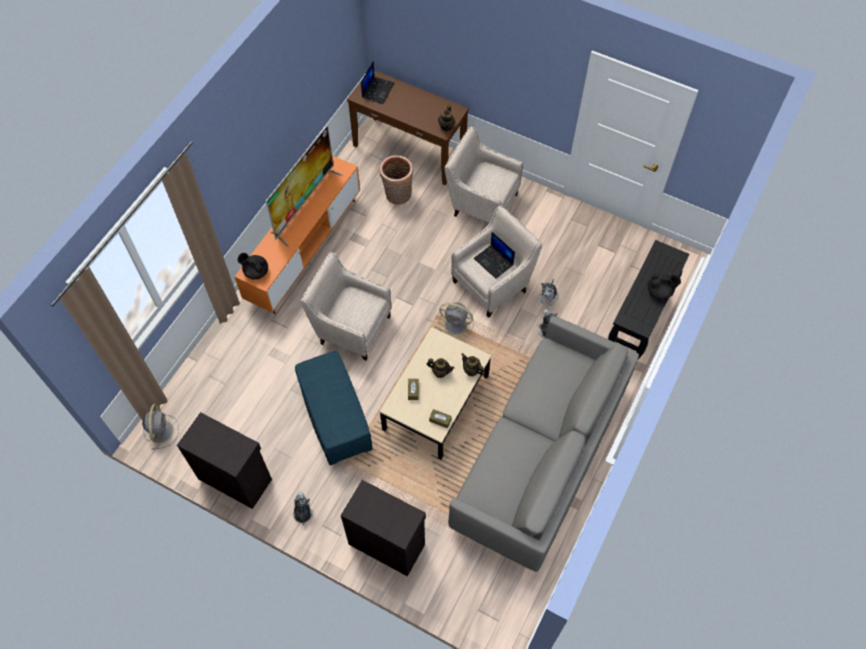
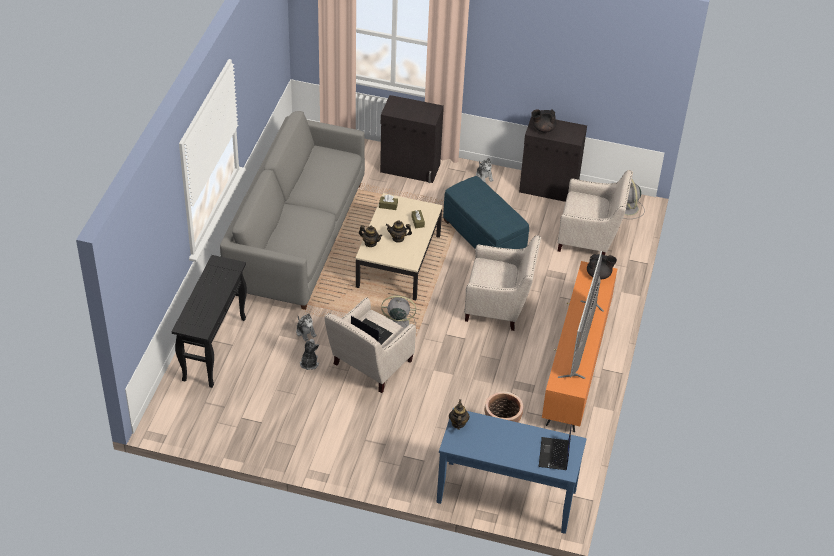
camera: 165 degrees right, 15 degrees down
(409, 150) = (506, 497): brown console table -> blue console table
(481, 202) = (402, 448): beige armchair -> beige armchair (590, 239)
(660, 292) = (201, 293): black teapot -> black teapot (543, 128)

